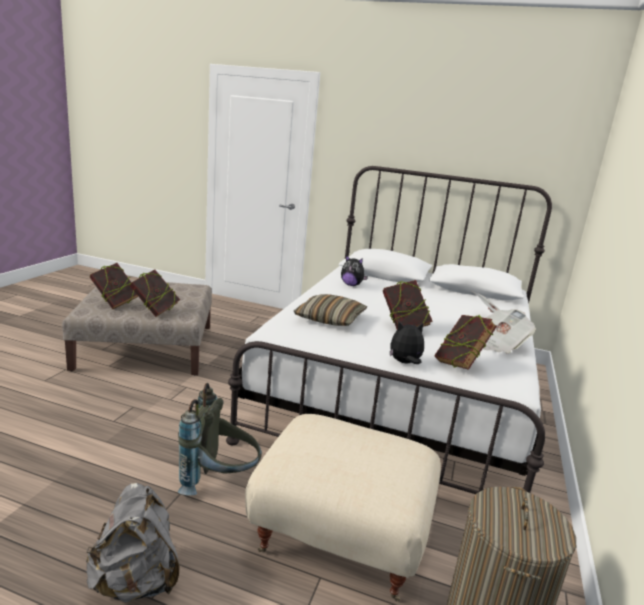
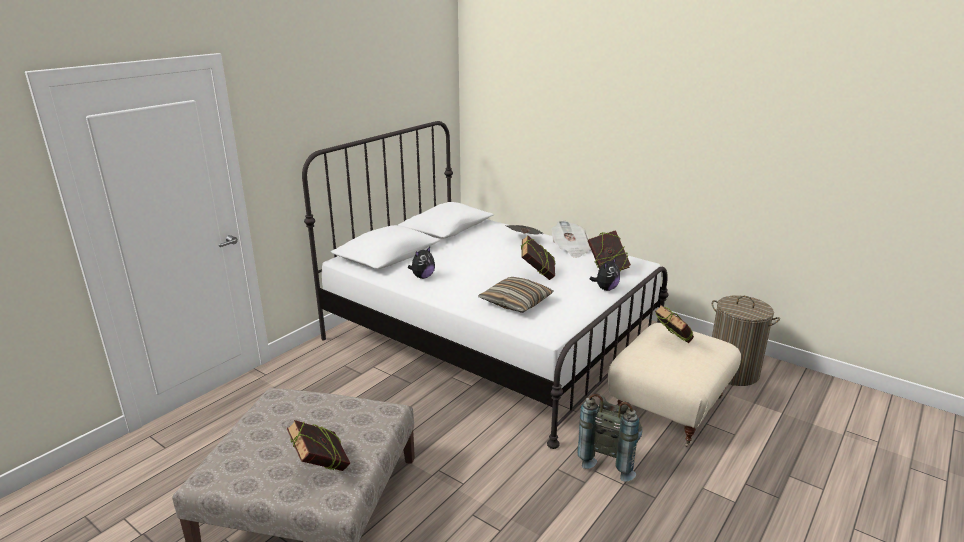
camera: 70 degrees left, 5 degrees up
(136, 581) = (722, 510): grey backpack -> none
(155, 311) = (365, 432): book -> book (671, 343)
(405, 363) = (605, 289): plush toy -> plush toy turned 150 degrees counterclockwise

